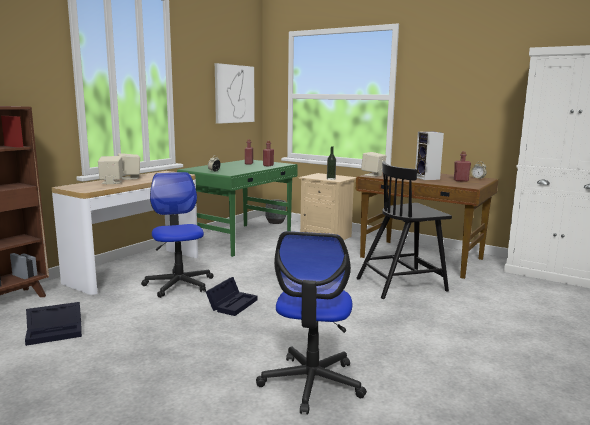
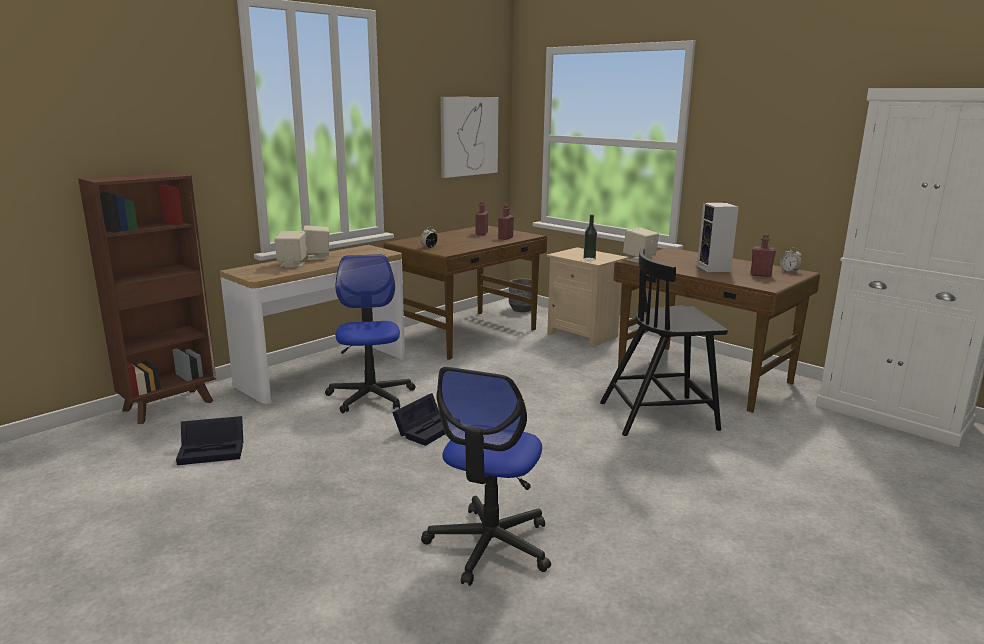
camera: 10 degrees right, 5 degrees up
(241, 239) = (467, 334): green desk -> brown desk

